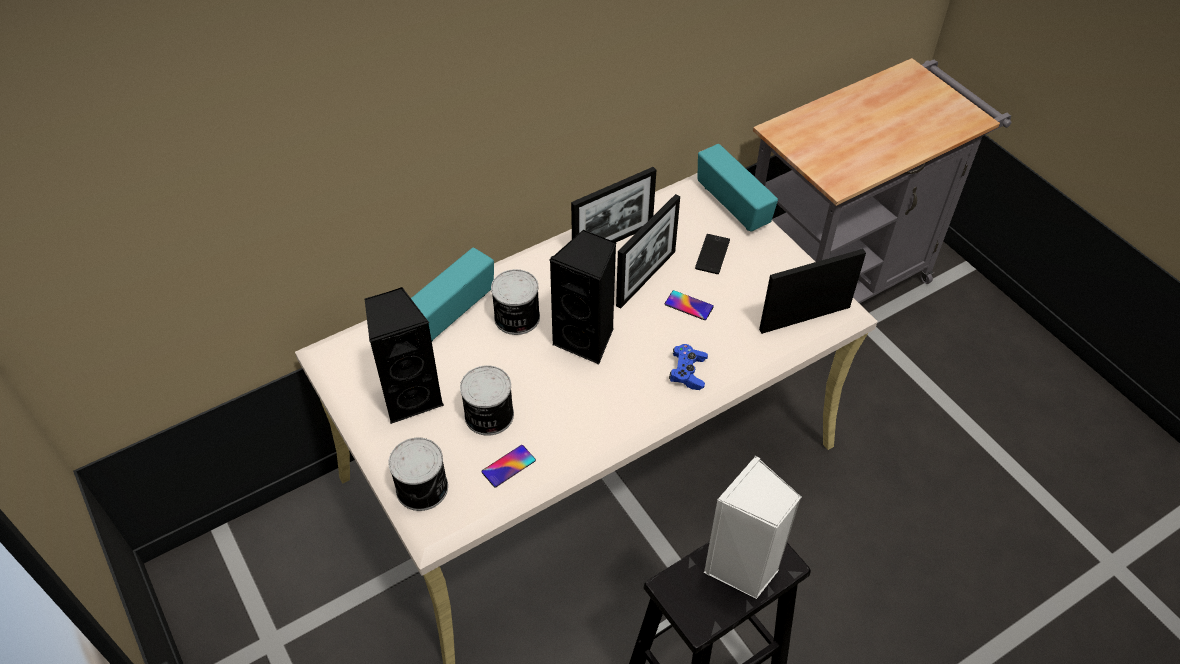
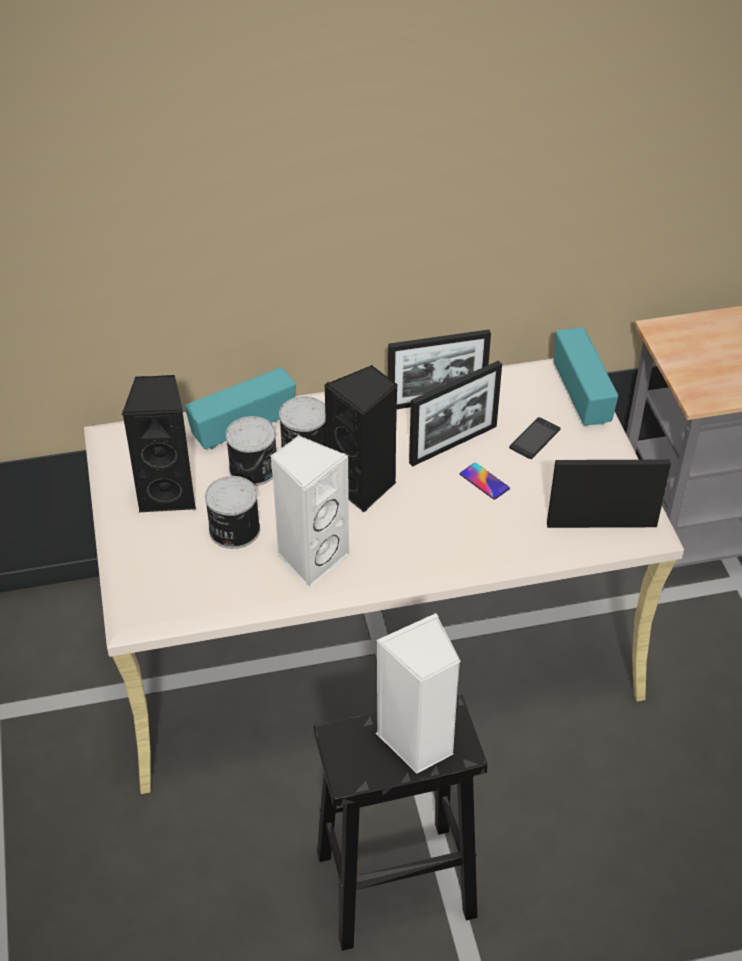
camera: 20 degrees right, 5 degrees down
(423, 488) = (142, 577): can -> can (254, 469)
(508, 466) = (230, 580): phone -> none
(571, 421) = (311, 557): none -> white speaker
(687, 372) = (450, 544): blue game controller -> none

